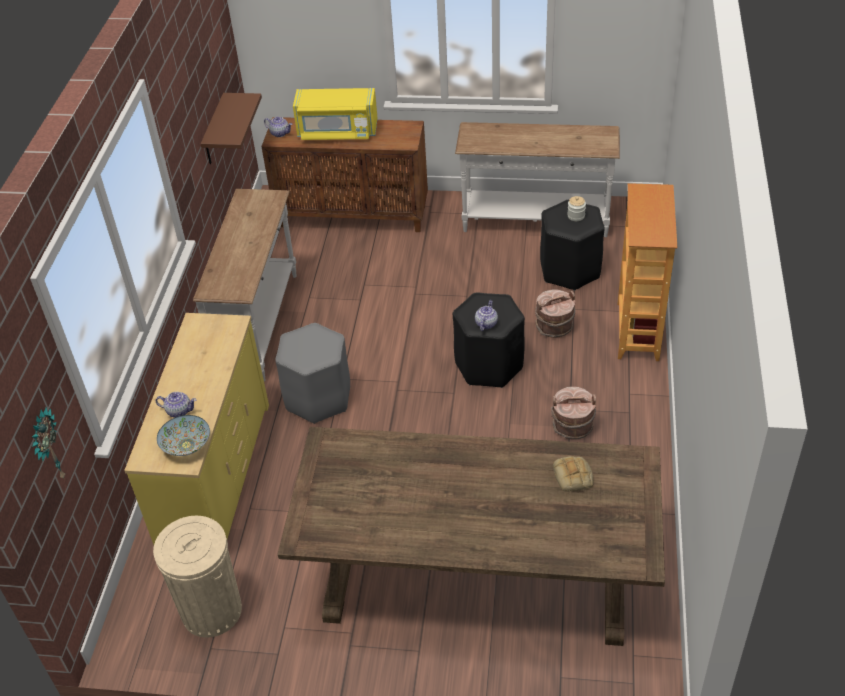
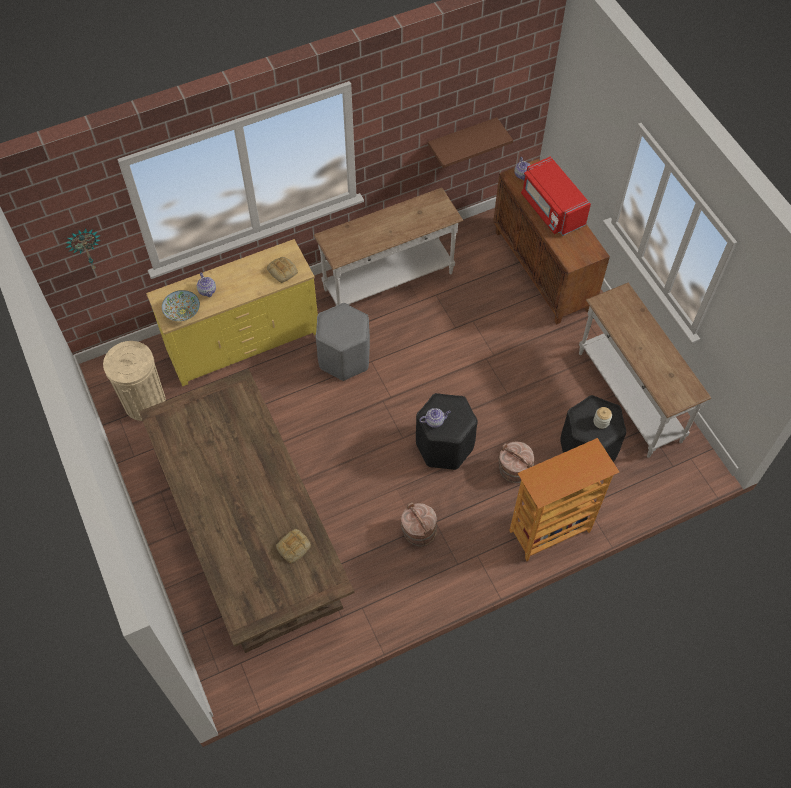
camera: 55 degrees right, 15 degrees up
(219, 337) = (283, 271): none -> bread
(337, 132) = (552, 209): yellow microwave -> red microwave

